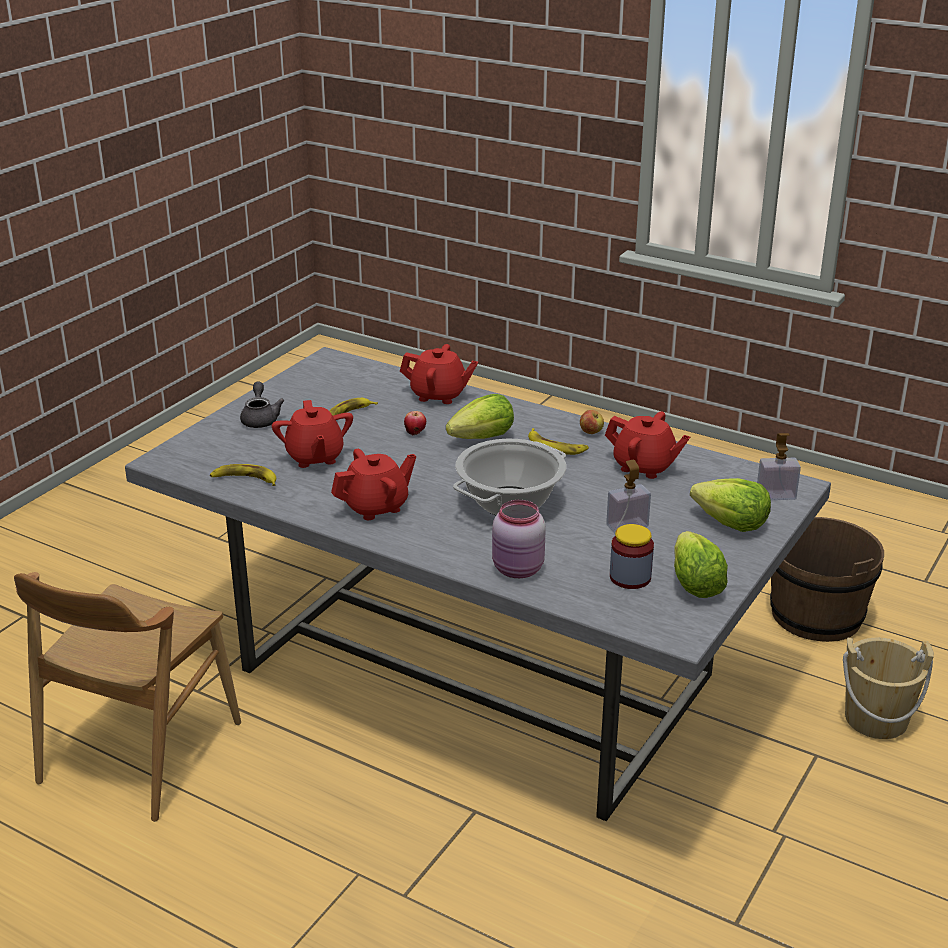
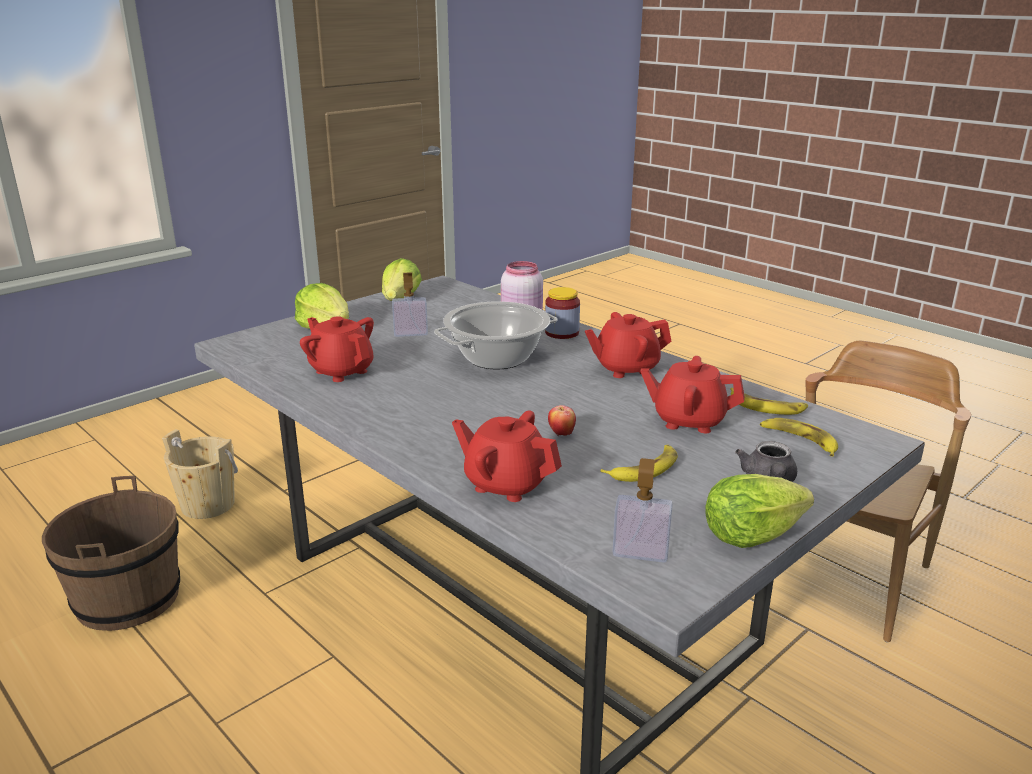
camera: 165 degrees left, 5 degrees down
(314, 457) = (688, 421): red teapot -> red teapot turned 75 degrees counterclockwise
(483, 438) = (483, 418): lettuce -> lettuce (750, 535)
(556, 446) = (409, 399): banana -> banana (799, 440)
(591, 432) = (355, 409): apple -> none
(630, 577) = (442, 307): jar -> jar (562, 333)
(776, 495) = (258, 338): soap dispenser -> soap dispenser (640, 552)

